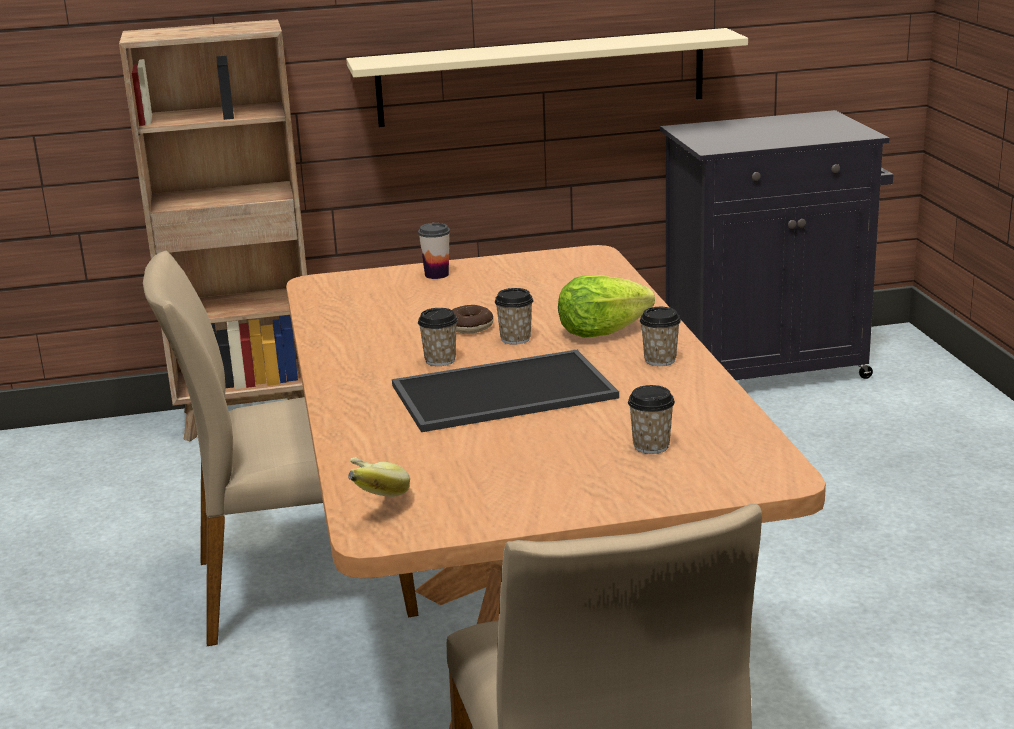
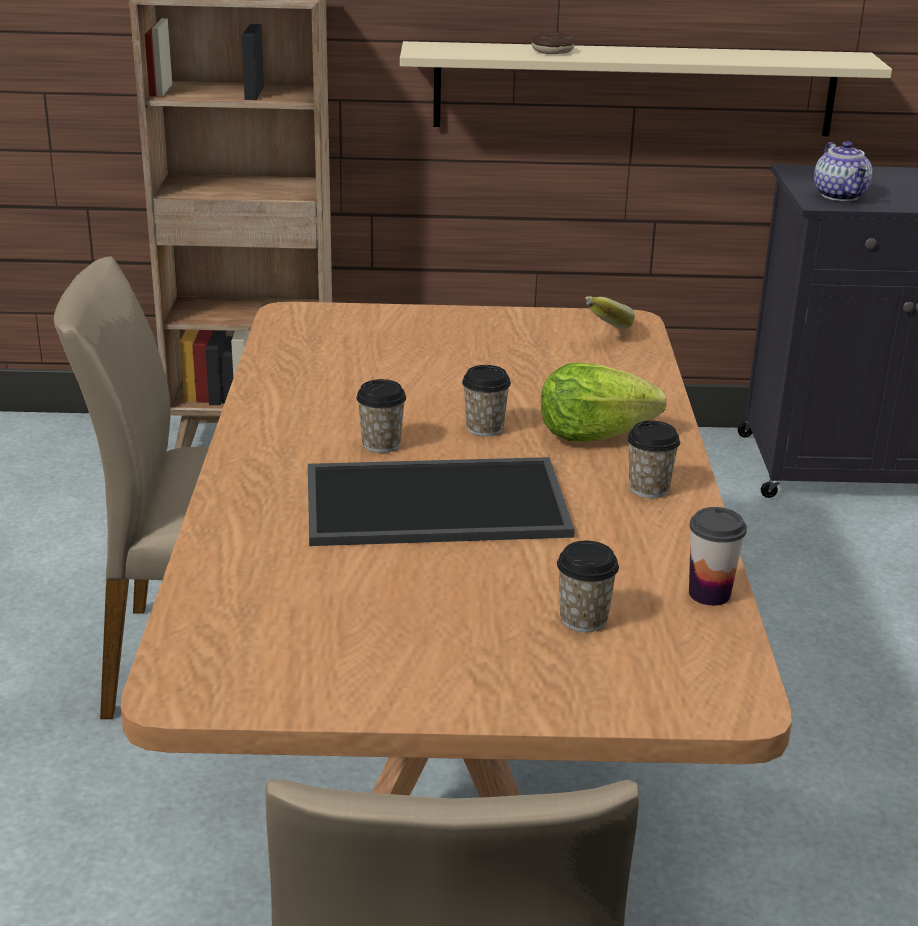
camera: 10 degrees right, 5 degrees up
(368, 499) = (197, 636): banana -> banana (597, 330)
(436, 275) = (433, 323): cup -> cup (709, 594)
(470, 327) = (438, 402): donut -> donut (552, 51)
(725, 142) = (841, 196): none -> teapot

